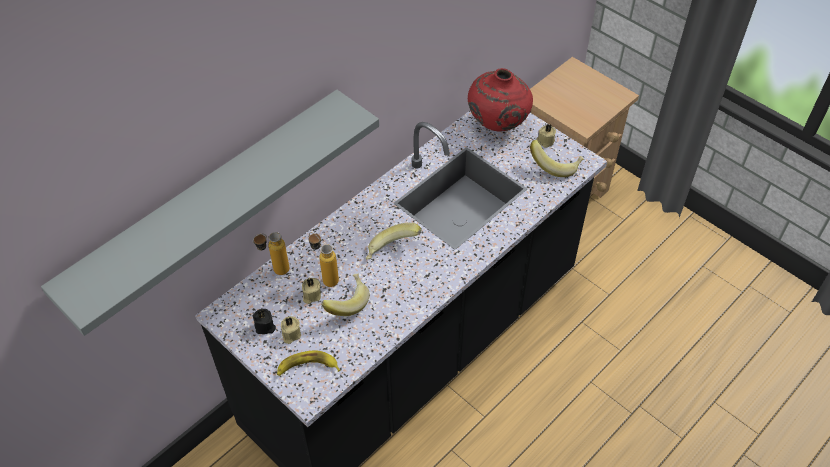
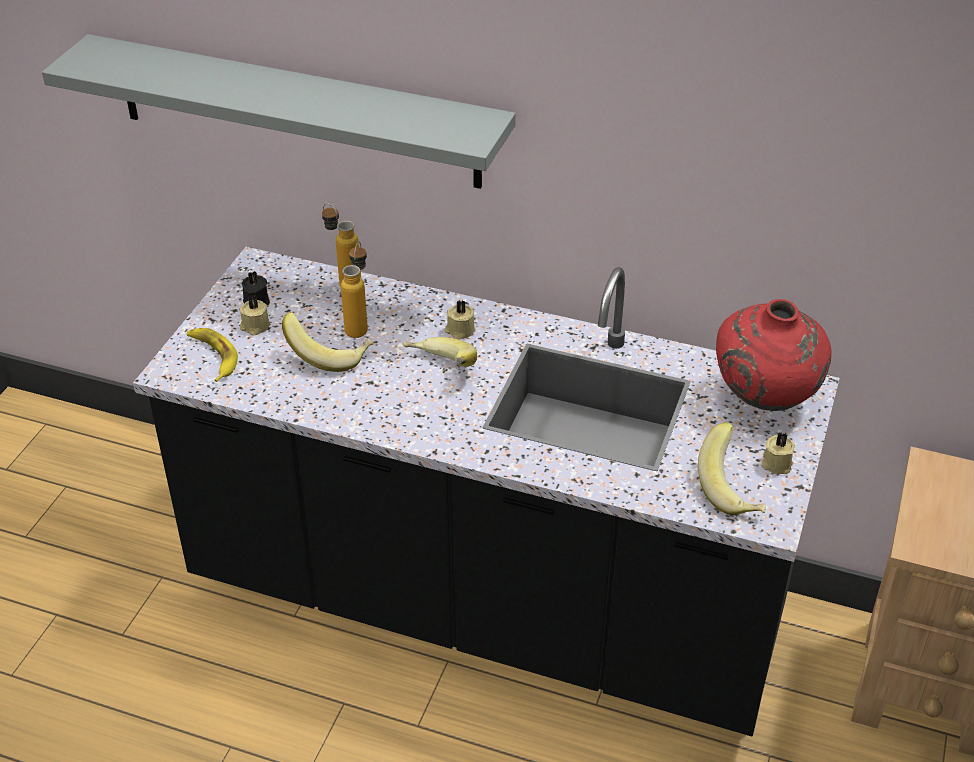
camera: 65 degrees right, 10 degrees down
(311, 295) = (323, 323): beige candle -> beige candle (459, 331)

